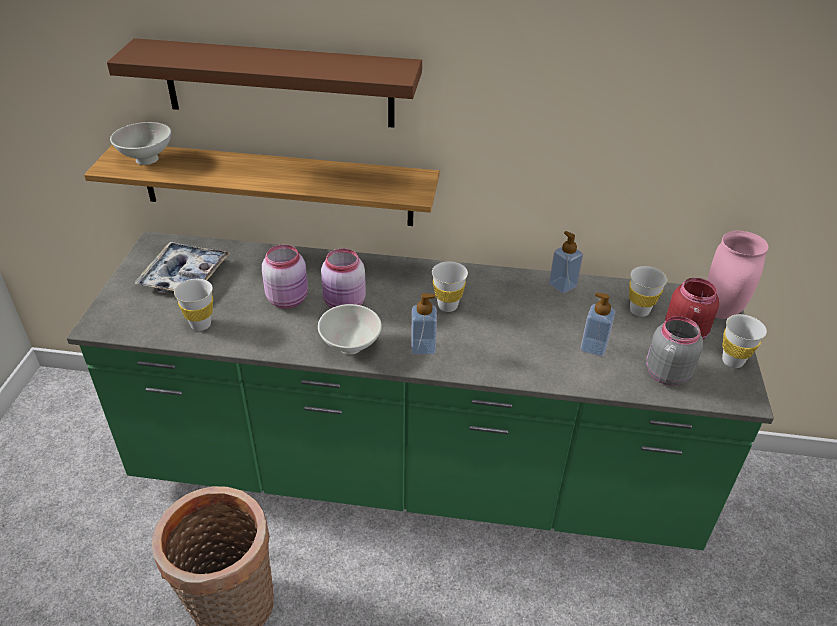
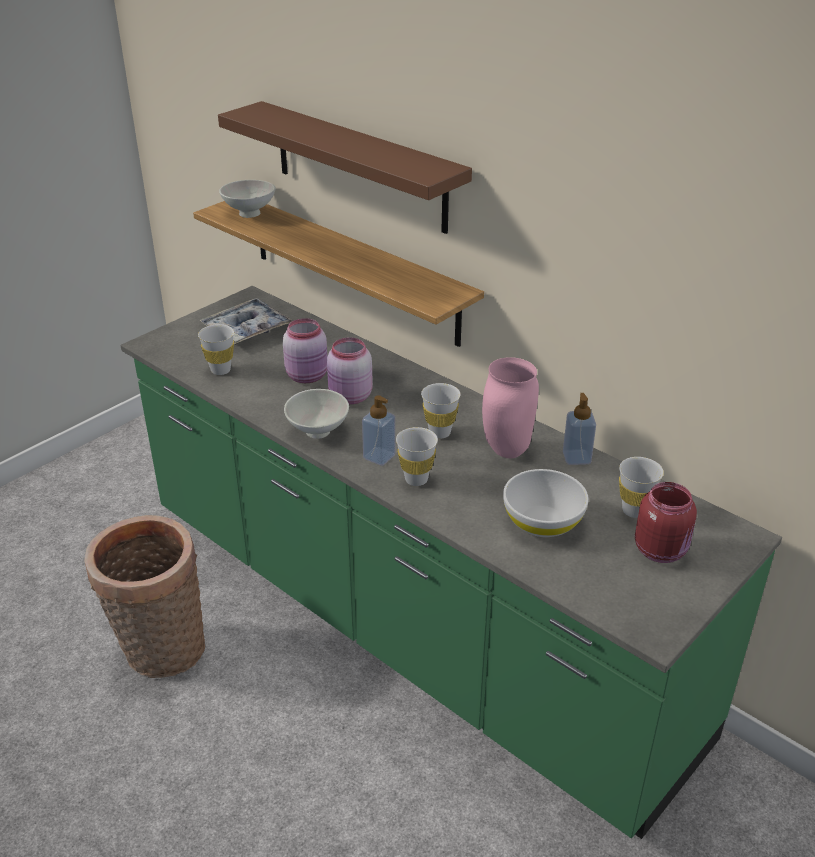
camera: 35 degrees right, 5 degrees down
(593, 347) = (543, 522): soap dispenser -> white bowl
(665, 374) = (592, 575): grey jar -> none
(718, 312) = (727, 548): pink vase -> pink vase (505, 450)
(732, 361) = (684, 597): white cup -> white cup (416, 479)

